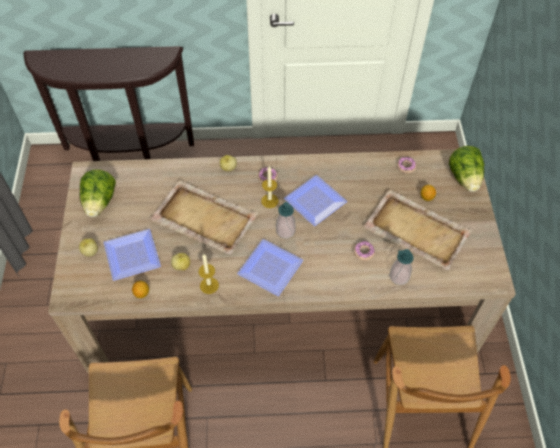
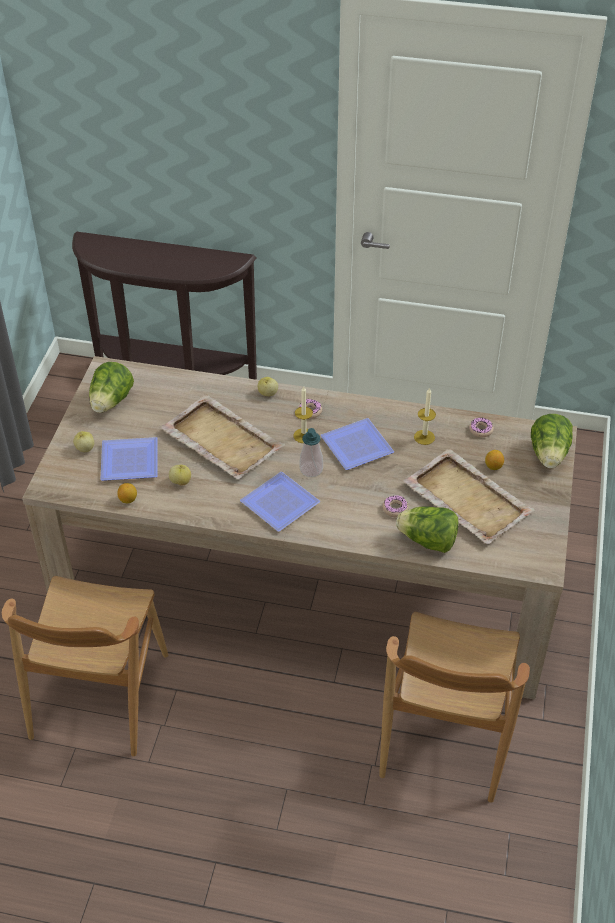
camera: 15 degrees right, 10 degrees down
(209, 285) = (205, 507): candle -> candle (424, 437)
(399, 276) = (428, 541): soap dispenser -> lettuce

